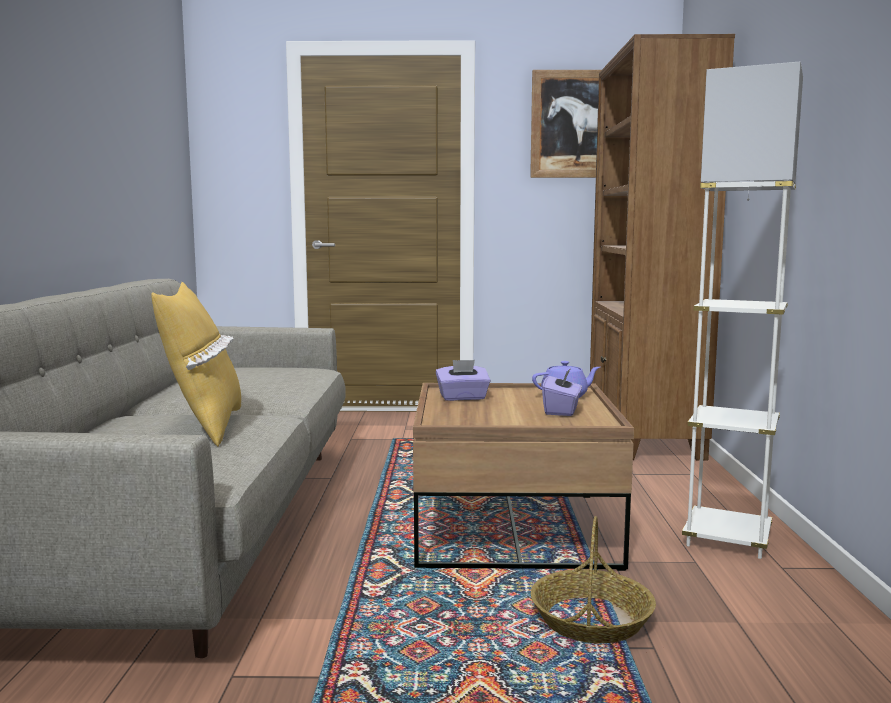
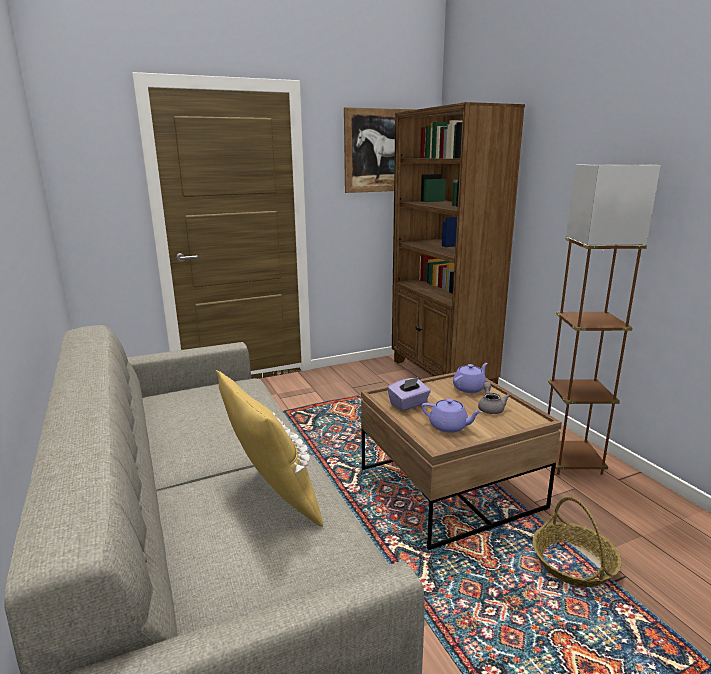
camera: 25 degrees left, 10 degrees up
(479, 415) = (449, 426): none -> purple teapot
(562, 411) = (490, 408): purple tissue box -> grey teapot
(727, 539) = (571, 462): white floor lamp -> brown floor lamp

